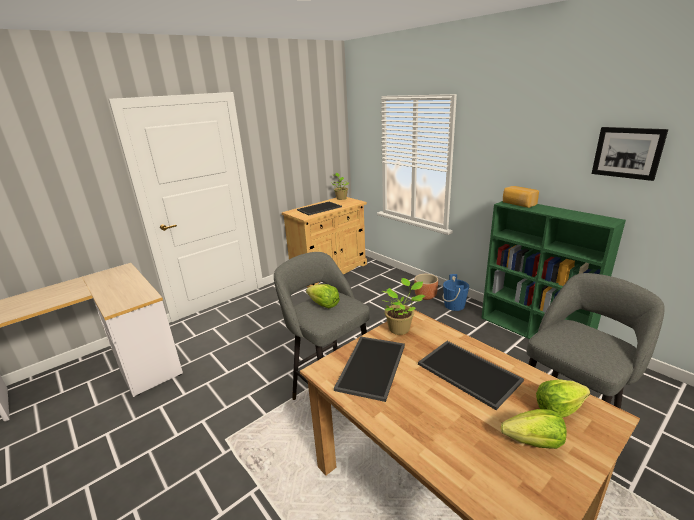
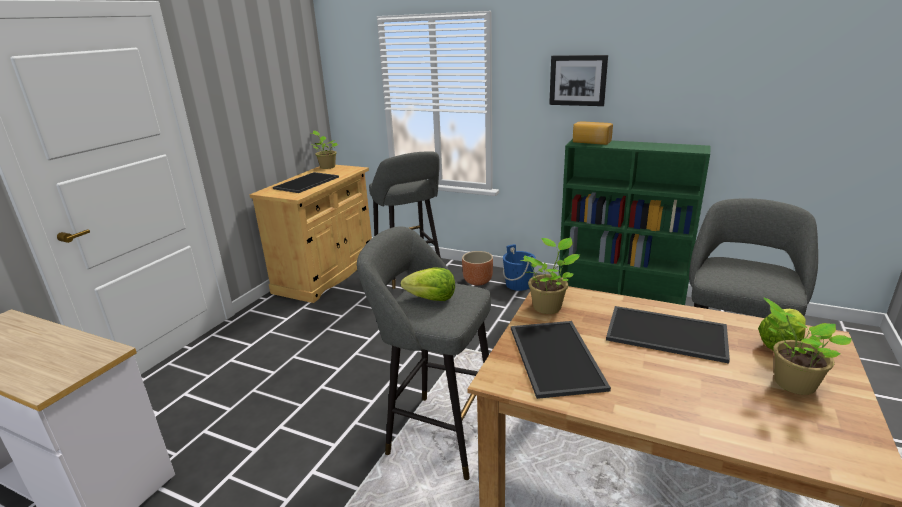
camera: 25 degrees left, 0 degrees up
(382, 281) = (410, 273): none -> grey stool
(534, 442) = (791, 382): lettuce -> potted plant
(627, 152) = (705, 70): picture -> picture (578, 80)

